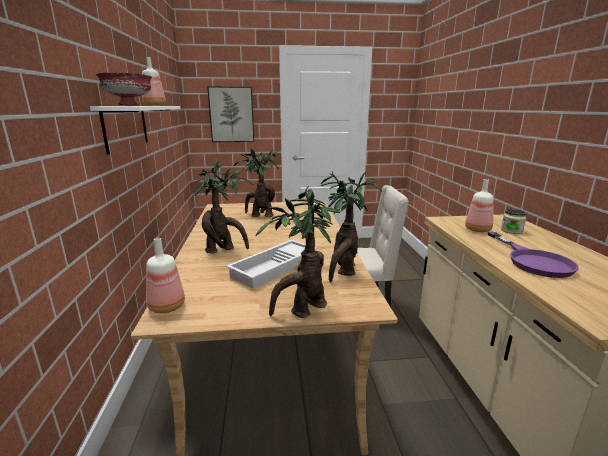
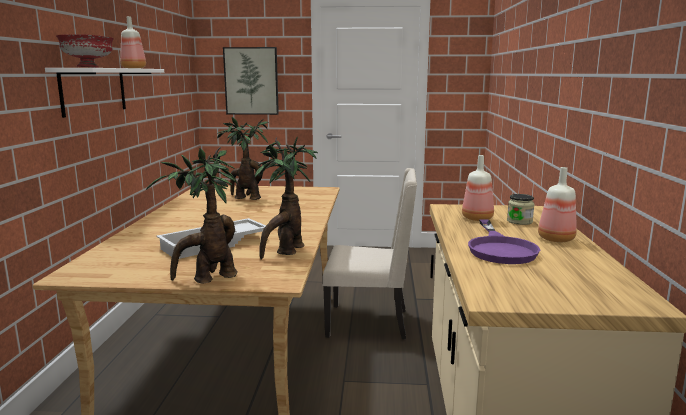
camera: 10 degrees right, 5 degrees down
(165, 307) = (78, 267): bottle -> bottle (555, 239)
(224, 250) = (176, 227): potted plant -> none

